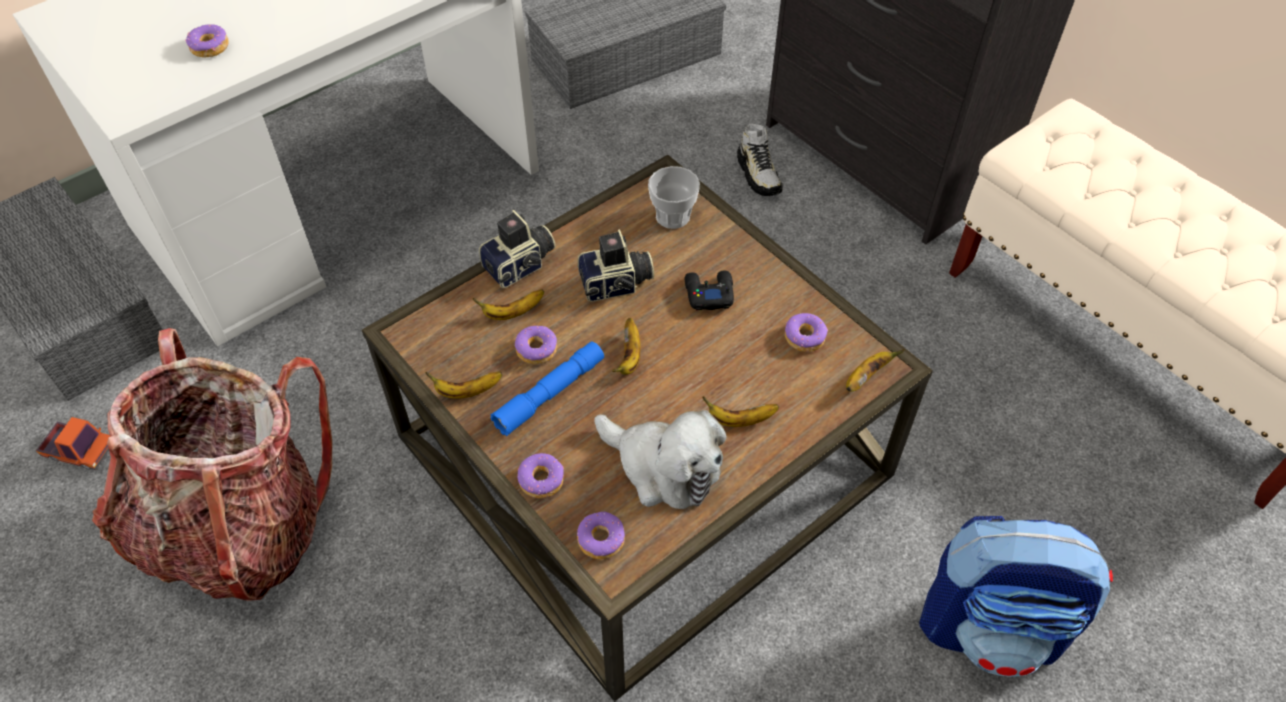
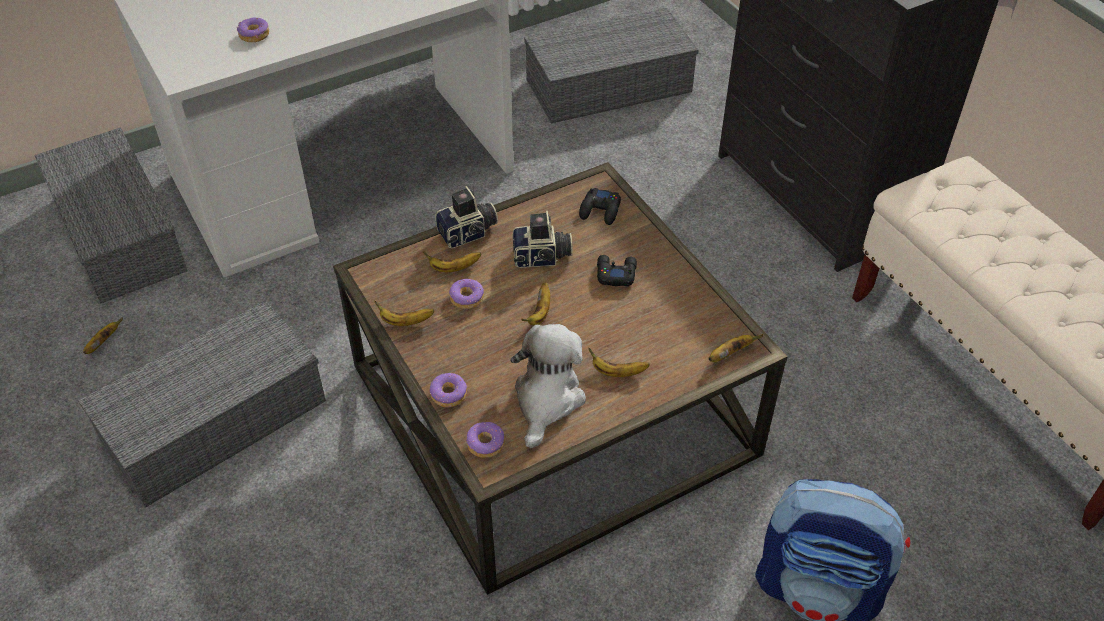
camera: 10 degrees right, 5 degrees down
(80, 451) = (103, 342): toy truck -> banana
(240, 527) = (216, 418): backpack -> grey storage box
(550, 394) = (470, 332): blue flashlight -> none
(663, 468) = (547, 399): plush toy -> plush toy turned 120 degrees counterclockwise
(672, 216) = (600, 211): cup -> black game controller
(758, 174) = (702, 196): shoe -> none
(805, 337) = (687, 317): donut -> none

